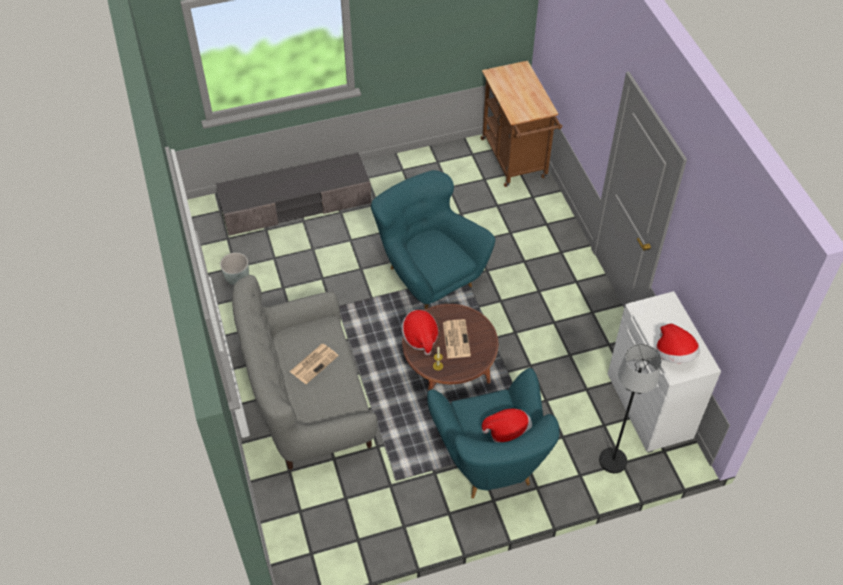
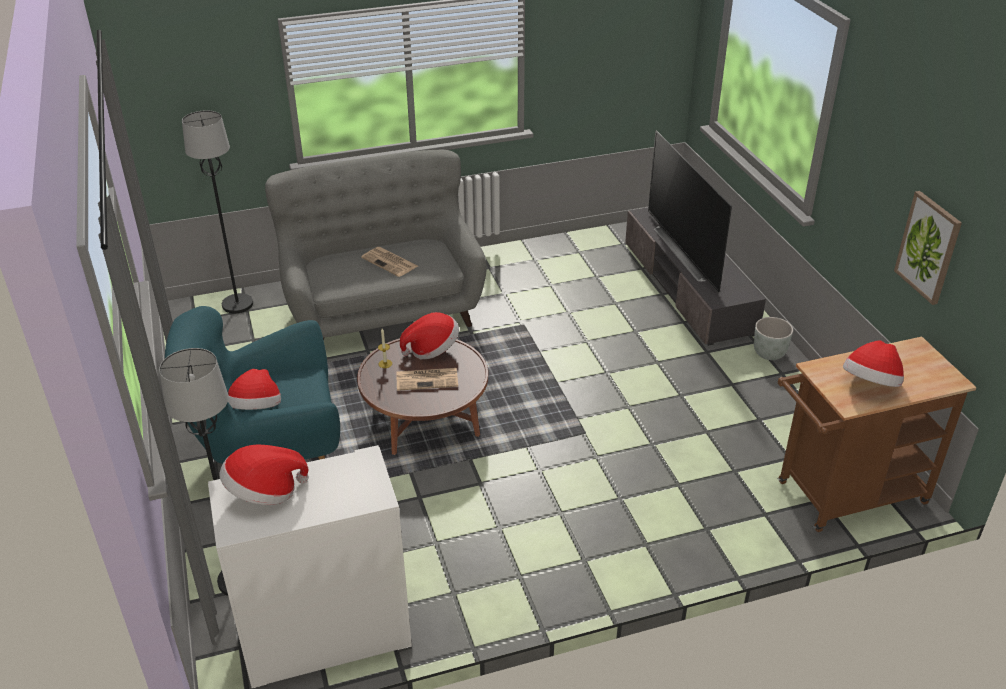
camera: 90 degrees right, 15 degrees down
(237, 278) = (563, 254): grey planter -> grey planter (769, 354)
(289, 521) = (237, 304): none -> black floor lamp
(292, 185) = (687, 251): none -> television
(428, 276) = (580, 399): turquoise armchair -> none
(467, 31) = (928, 247): none -> picture
(528, 98) = (870, 384): none -> hat

